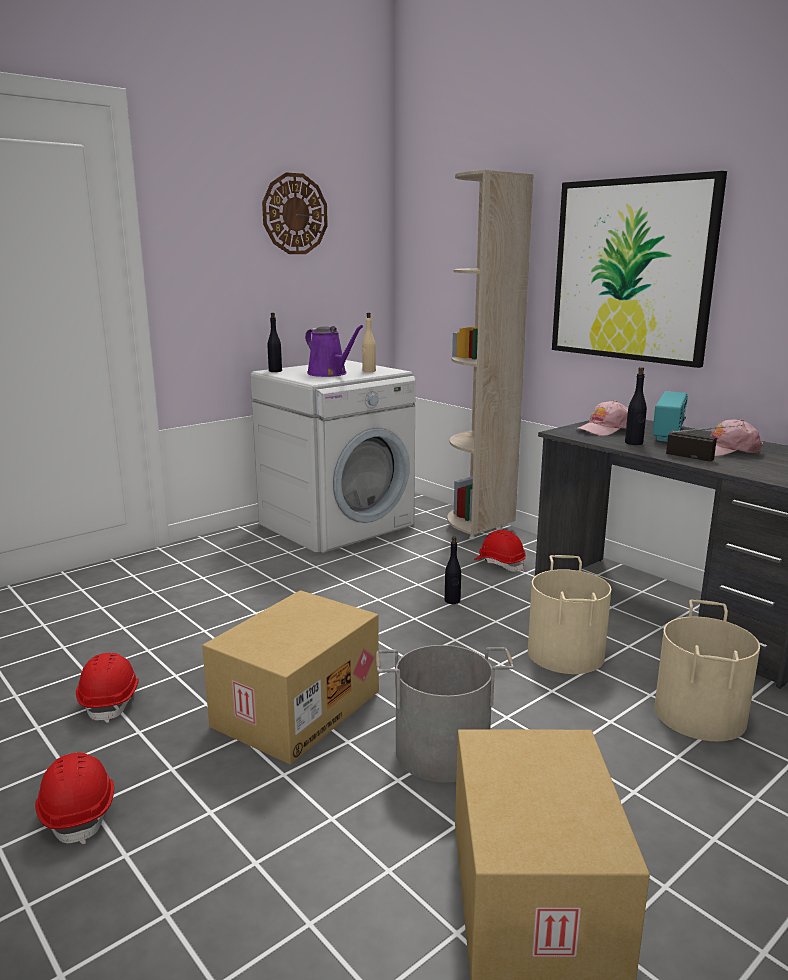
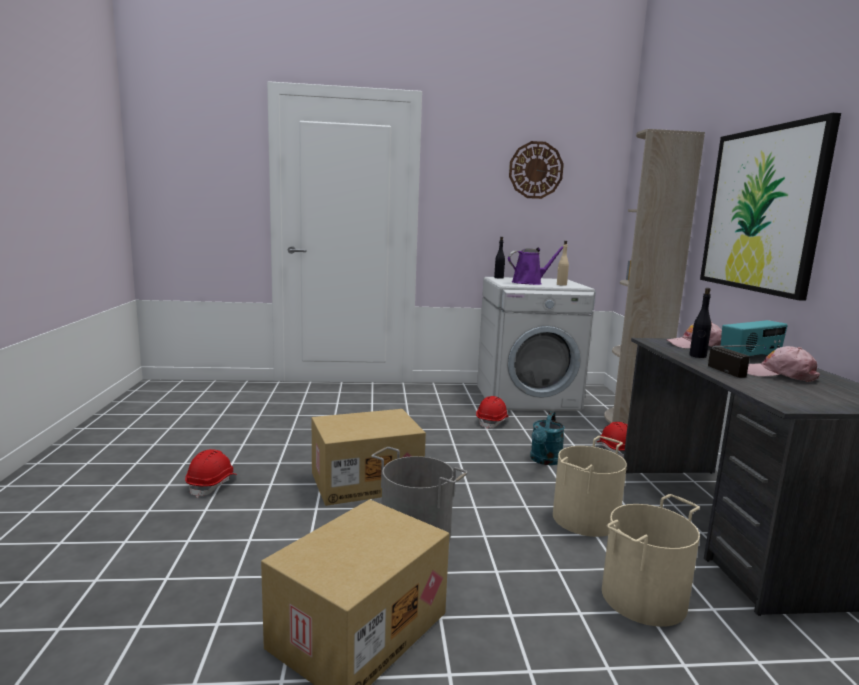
camera: 35 degrees right, 5 degrees down
(111, 700) = (286, 444): red hard hat -> red hard hat (492, 422)
(329, 374) = (529, 283): purple watering can -> purple watering can turned 105 degrees counterclockwise
(452, 601) = (545, 461): black bottle -> turquoise watering can

